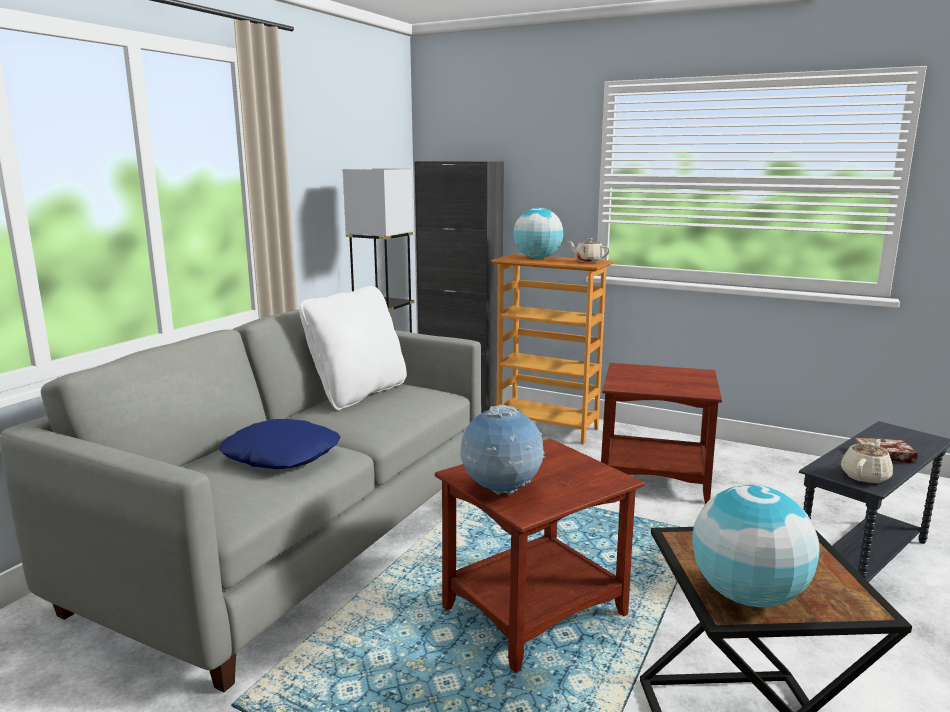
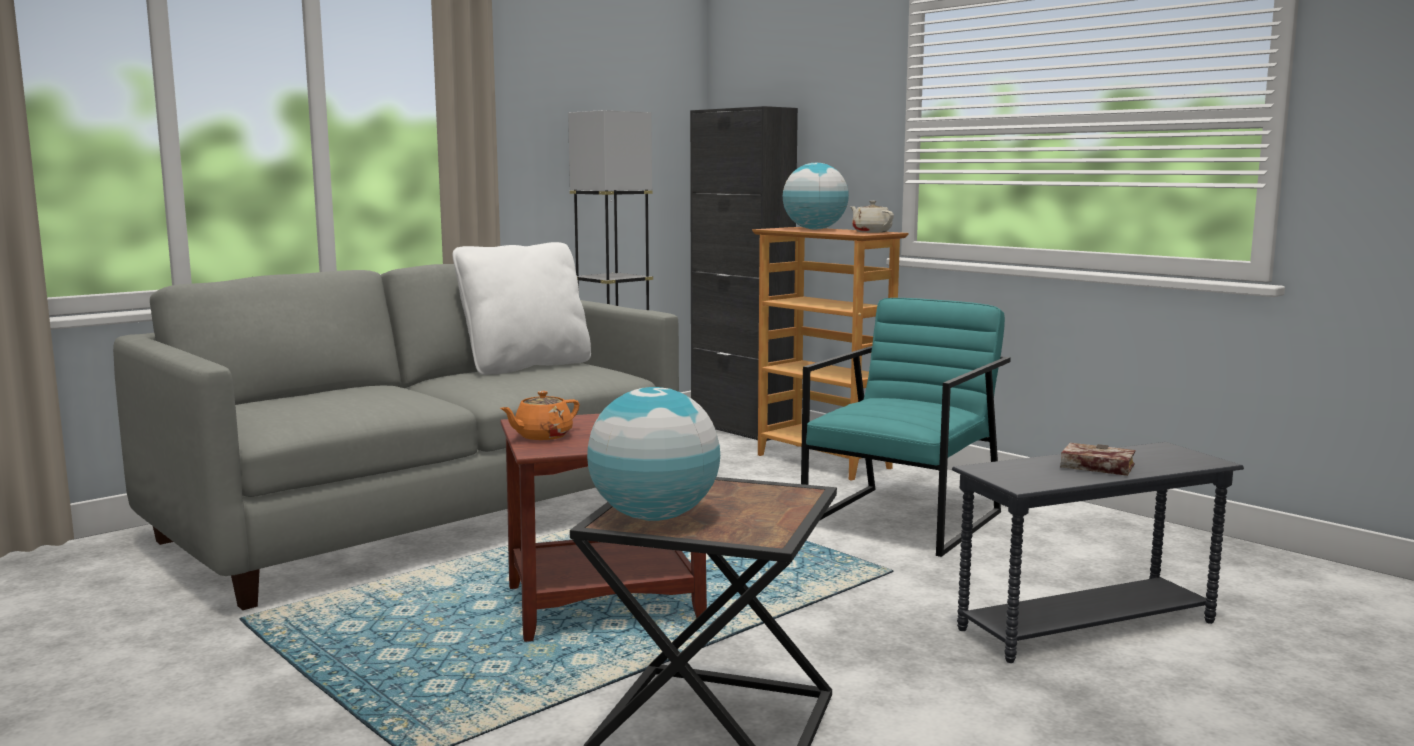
camera: 20 degrees right, 5 degrees down
(282, 455) = (375, 397): blue pillow -> none
(501, 491) = (542, 436): globe -> orange teapot
(654, 478) = (903, 520): brown side table -> turquoise armchair
(865, 476) = (1029, 478): beige teapot -> none

